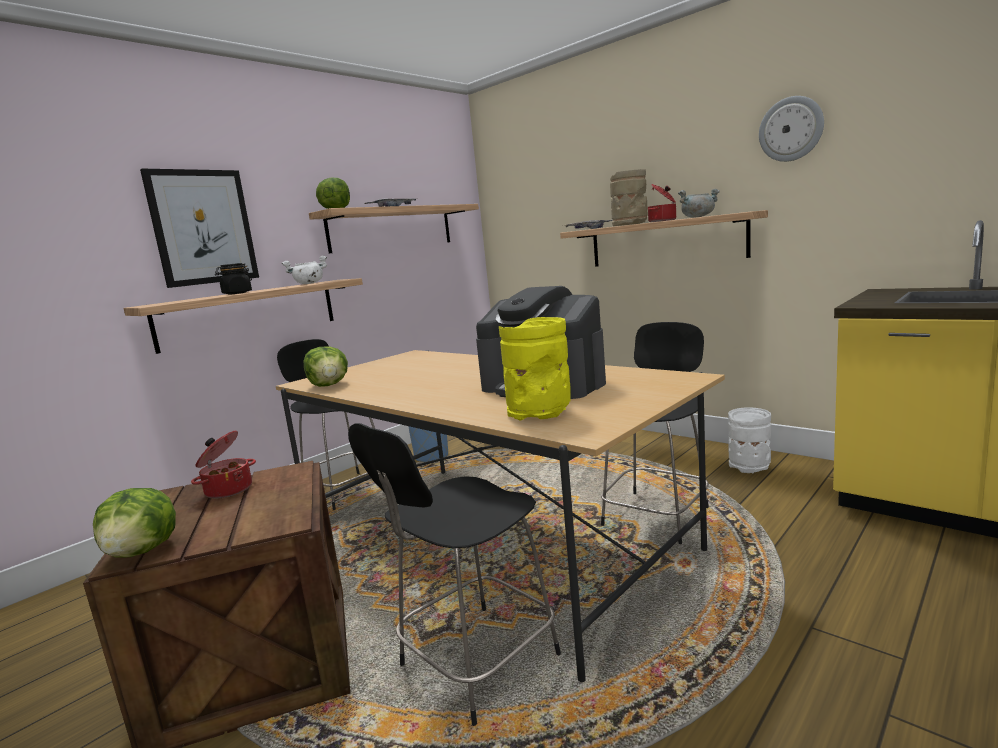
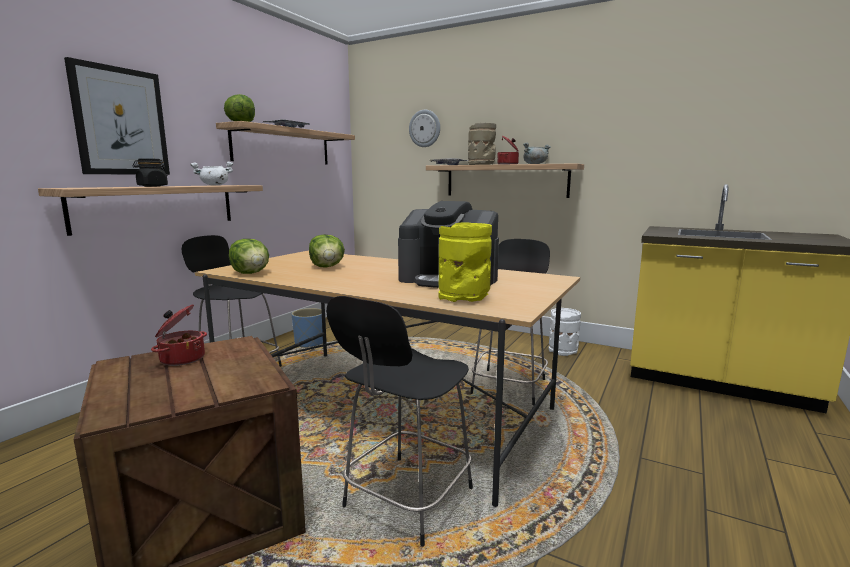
camera: 15 degrees left, 0 degrees up
(143, 551) = (127, 410): lettuce -> lettuce (327, 267)
(791, 129) = (604, 108): wall clock -> wall clock (425, 128)

